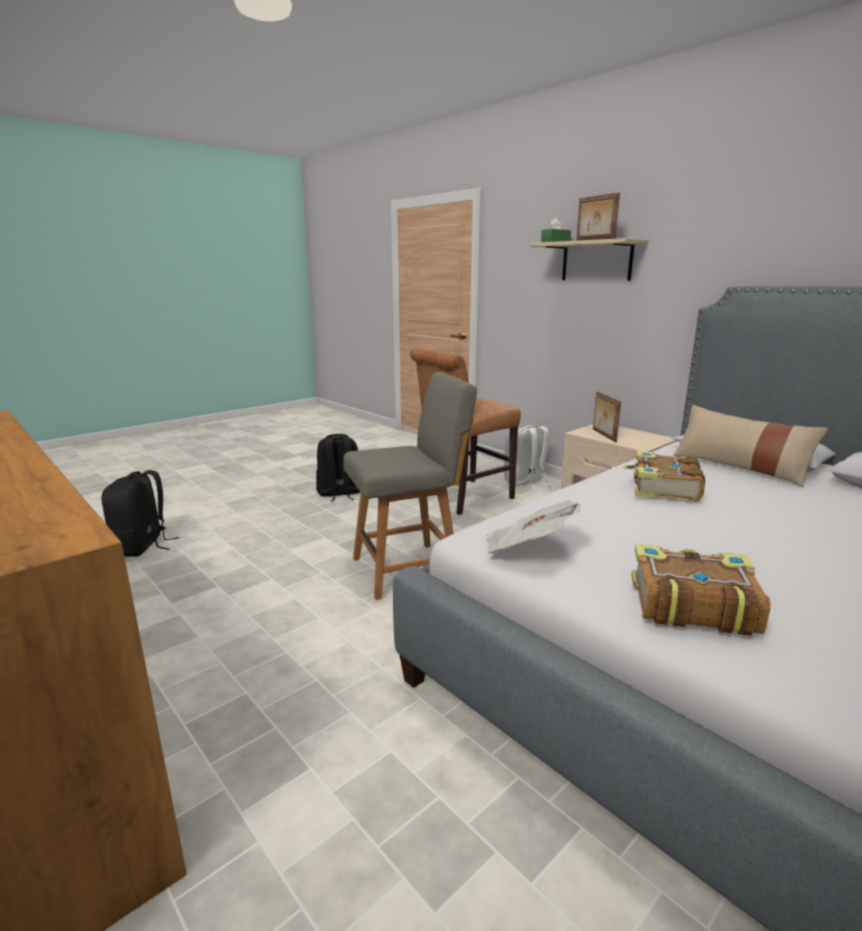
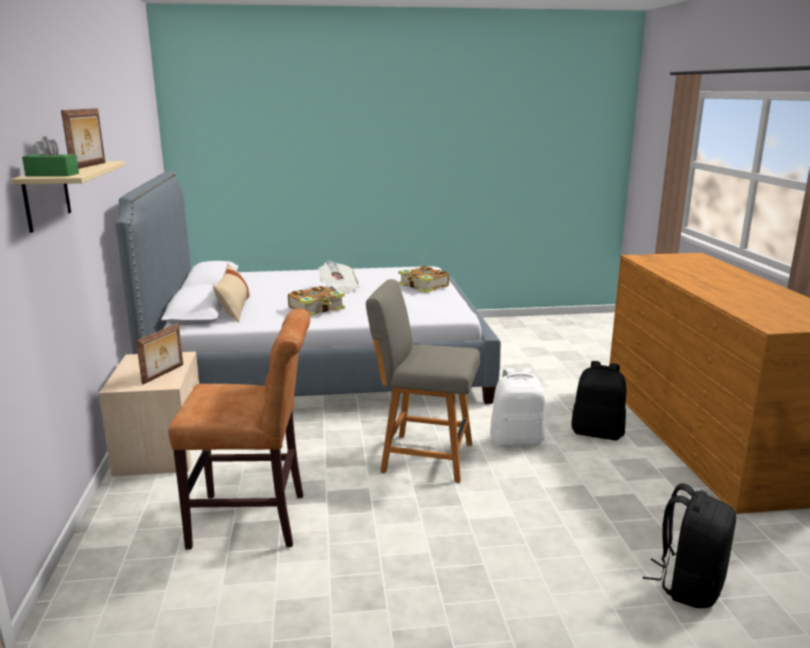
camera: 145 degrees left, 0 degrees up
(339, 493) = (387, 602): black backpack -> black backpack (597, 433)
(525, 482) = (139, 518): white backpack -> white backpack (517, 441)
(526, 548) = (446, 306): newspaper -> newspaper (339, 288)

